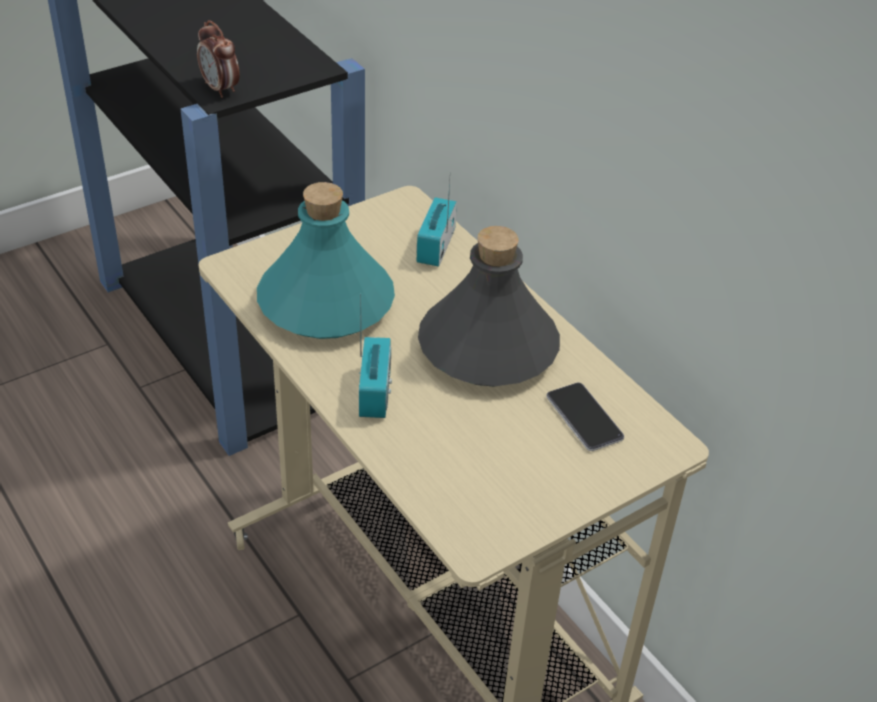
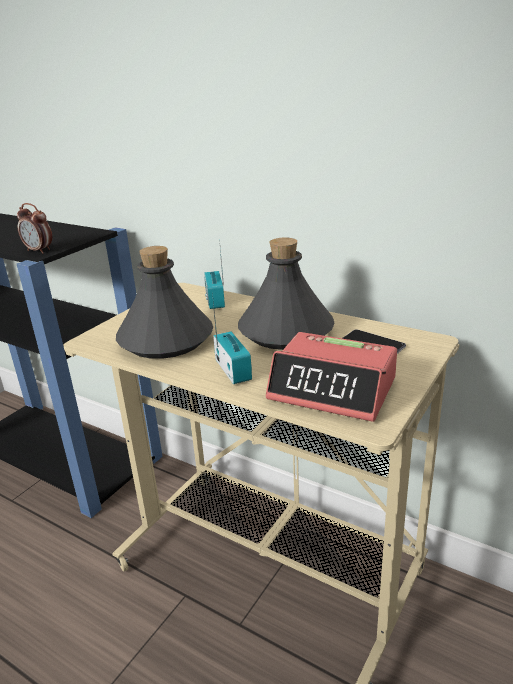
camera: 20 degrees left, 15 degrees down
(325, 303) = (165, 340): turquoise bottle -> grey bottle
(472, 473) = (333, 389): none -> alarm clock

